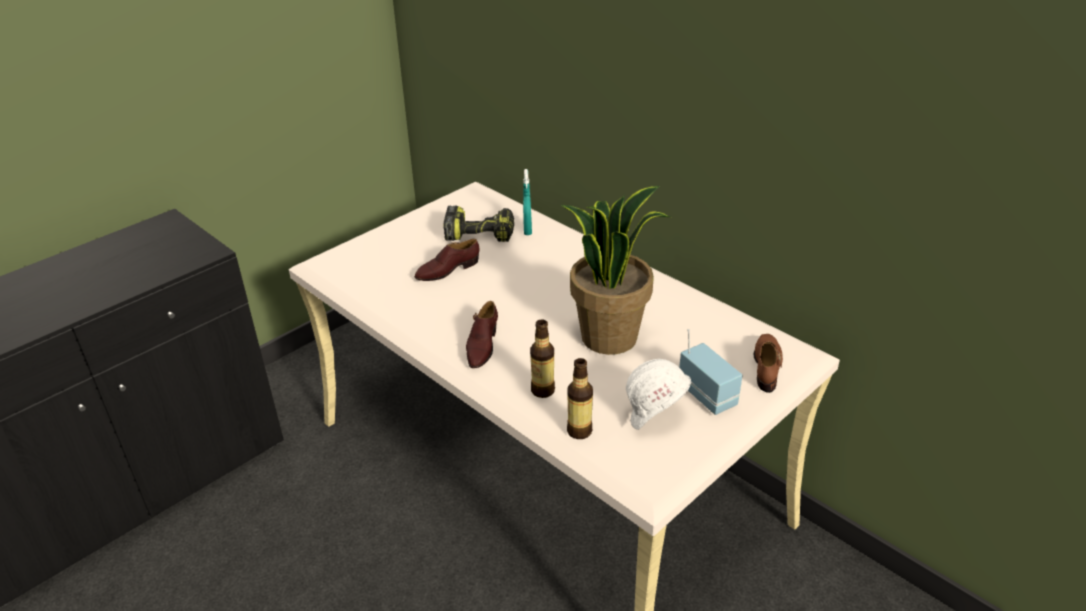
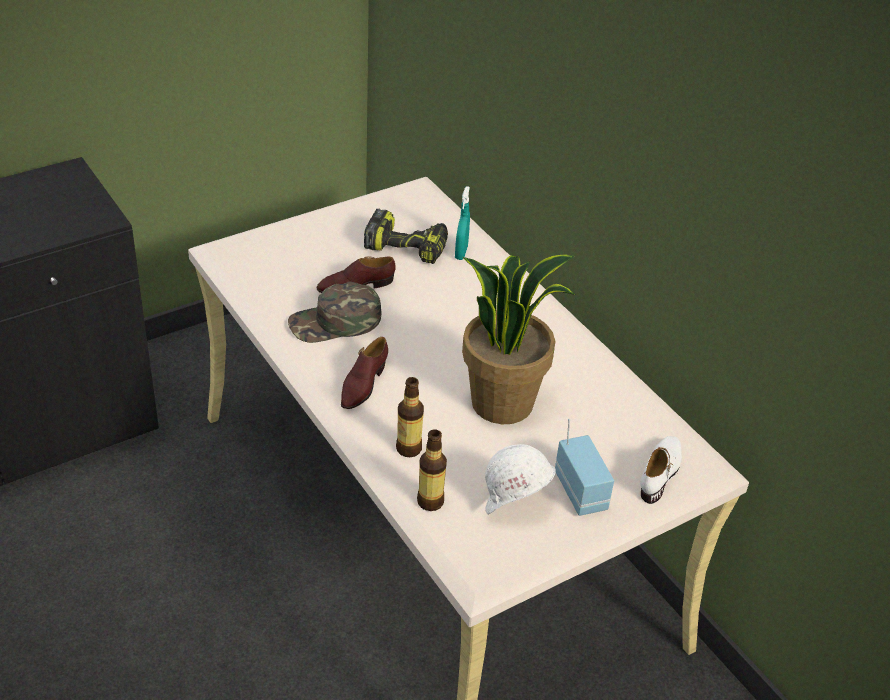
camera: 10 degrees right, 5 degrees up
(440, 301) = (335, 322): none -> green cap
(766, 366) = (660, 473): brown shoe -> white shoe

